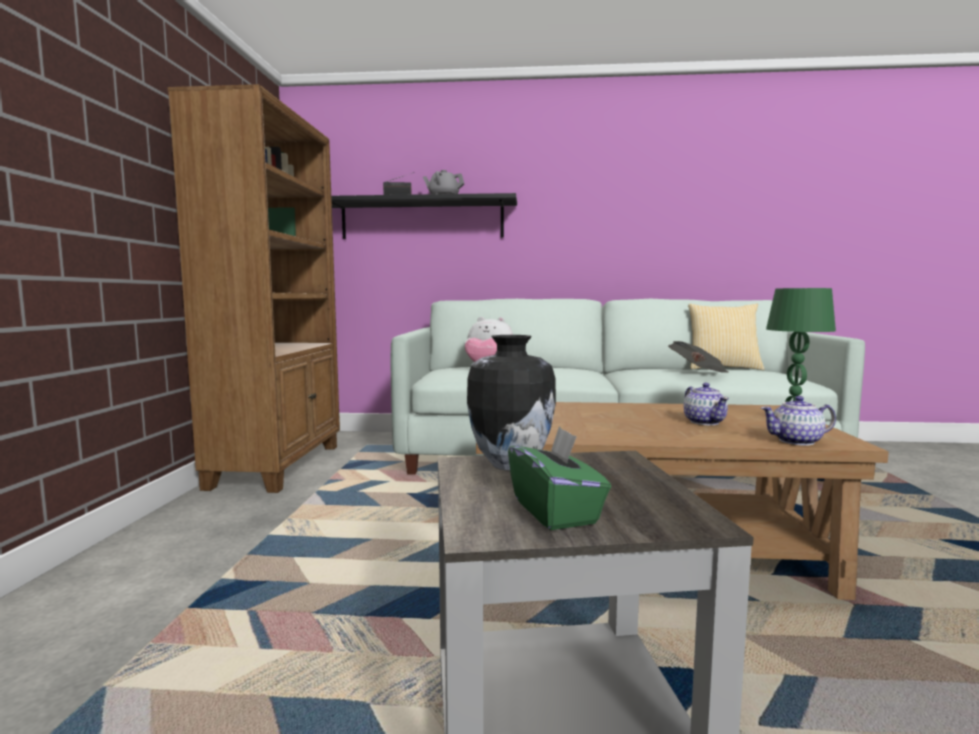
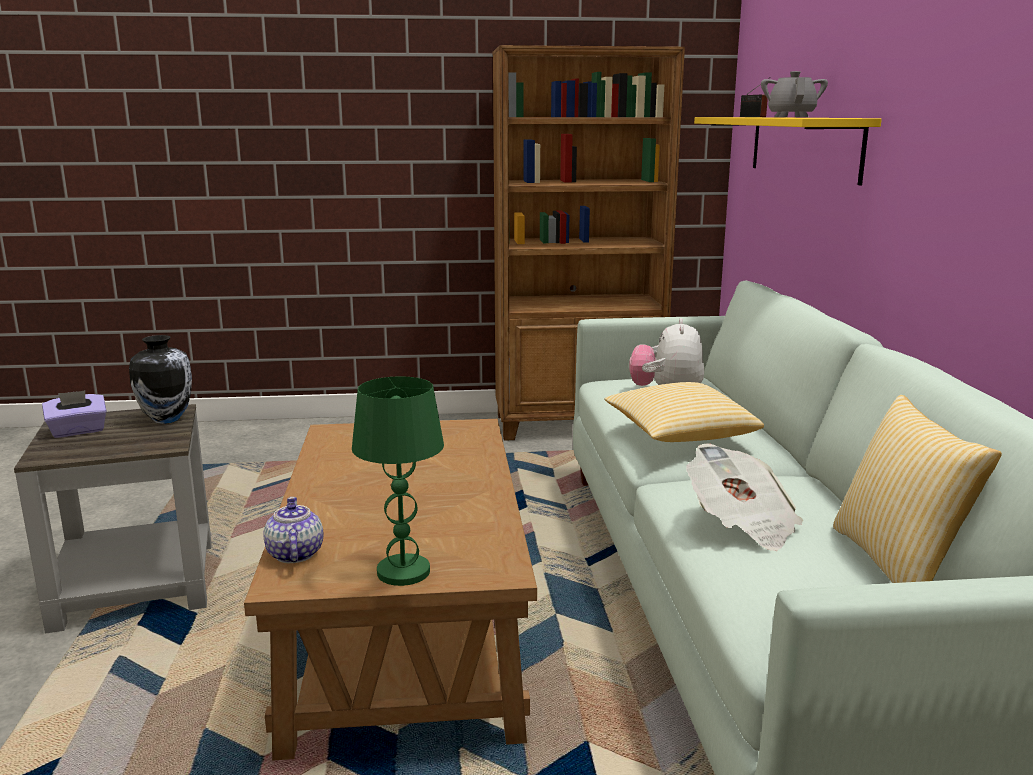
camera: 80 degrees right, 10 degrees up
(422, 220) = (803, 146): black shelf -> yellow shelf
(556, 511) = (78, 431): green tissue box -> purple tissue box
(566, 372) = (679, 435): none -> pillow
(704, 422) = (395, 515): teapot -> none

